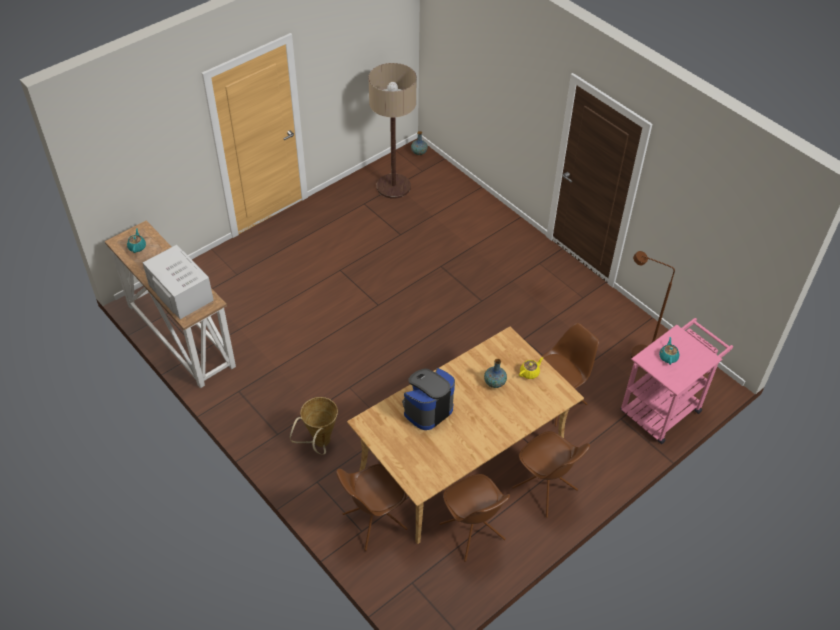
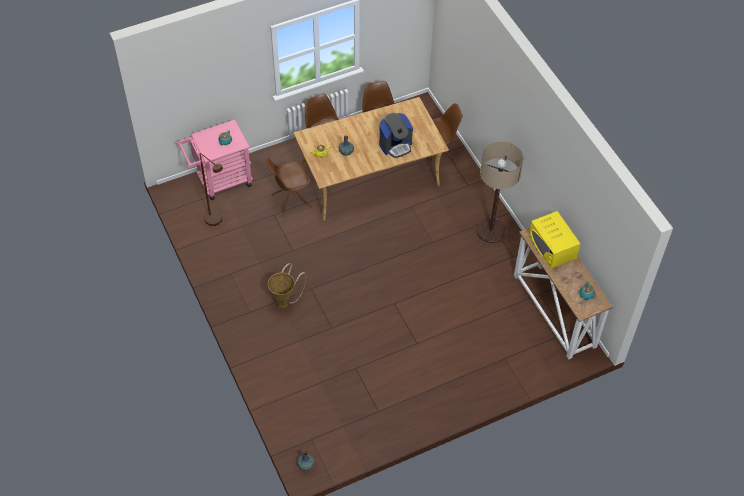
camera: 165 degrees left, 5 degrees up
(181, 292) = (552, 247): white microwave -> yellow microwave
(319, 443) = (462, 208): basket -> basket (285, 301)
(393, 186) = (345, 425): floor lamp -> floor lamp (491, 231)

